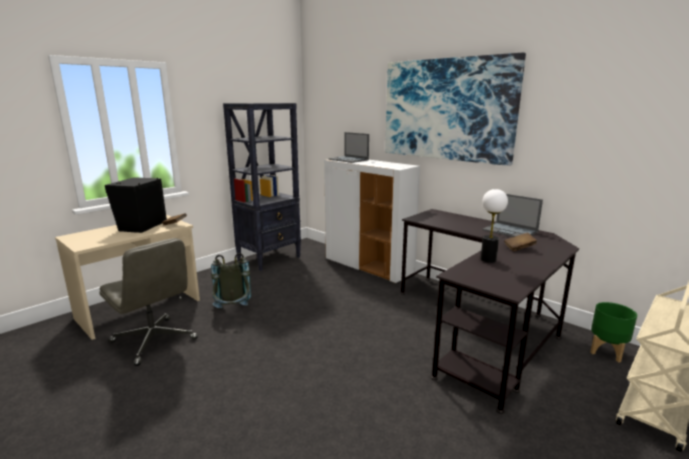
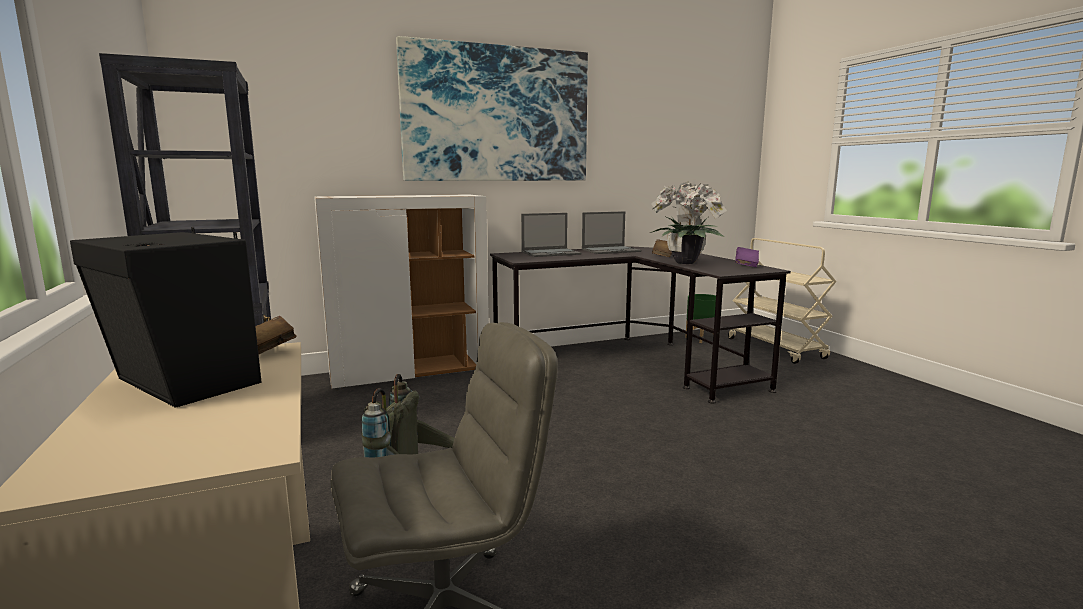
camera: 65 degrees left, 5 degrees down
(348, 160) = (352, 196): laptop -> laptop (551, 253)
(488, 259) = (687, 263): table lamp -> potted plant
(520, 281) = (746, 265): none -> purple book

